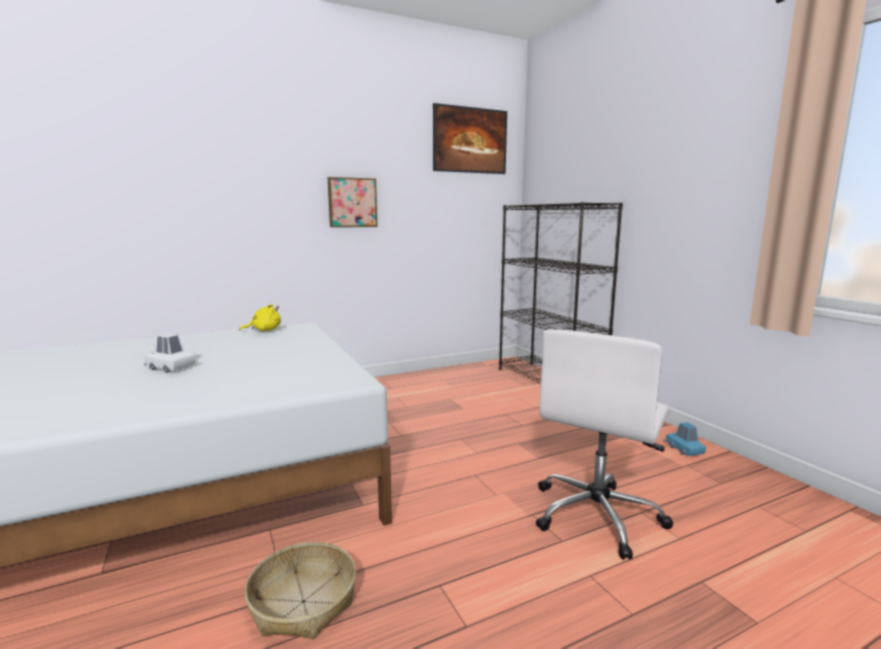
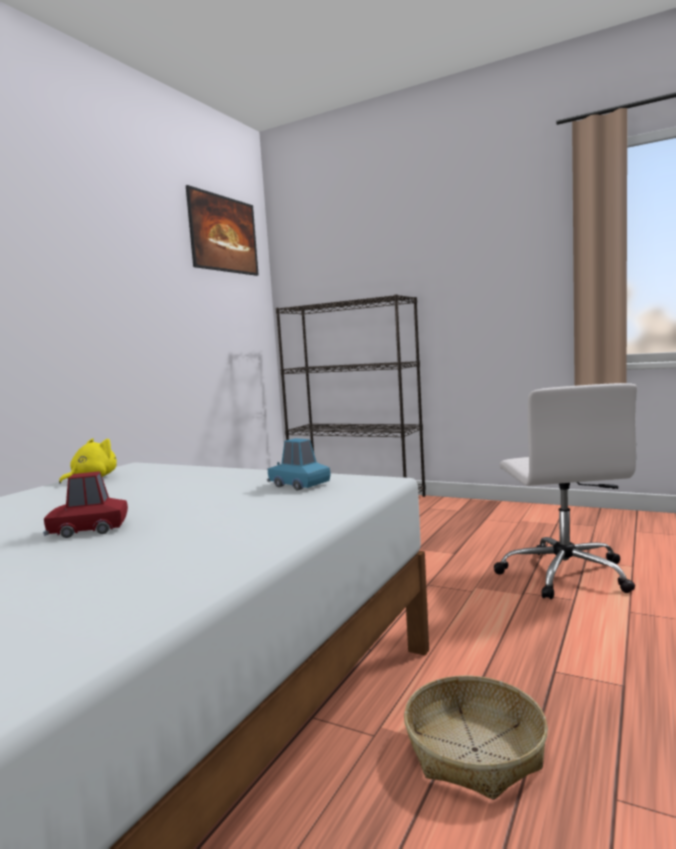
camera: 35 degrees left, 5 degrees down
(170, 367) = (88, 529): white toy car -> red toy car
(352, 202) = (111, 303): picture -> none
(684, 449) = (538, 513): blue toy car -> blue toy car (298, 484)

